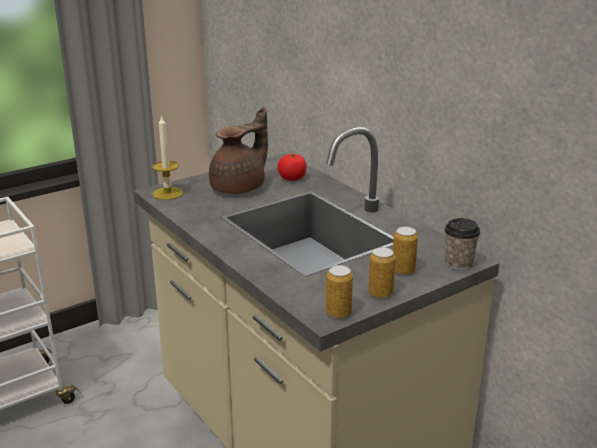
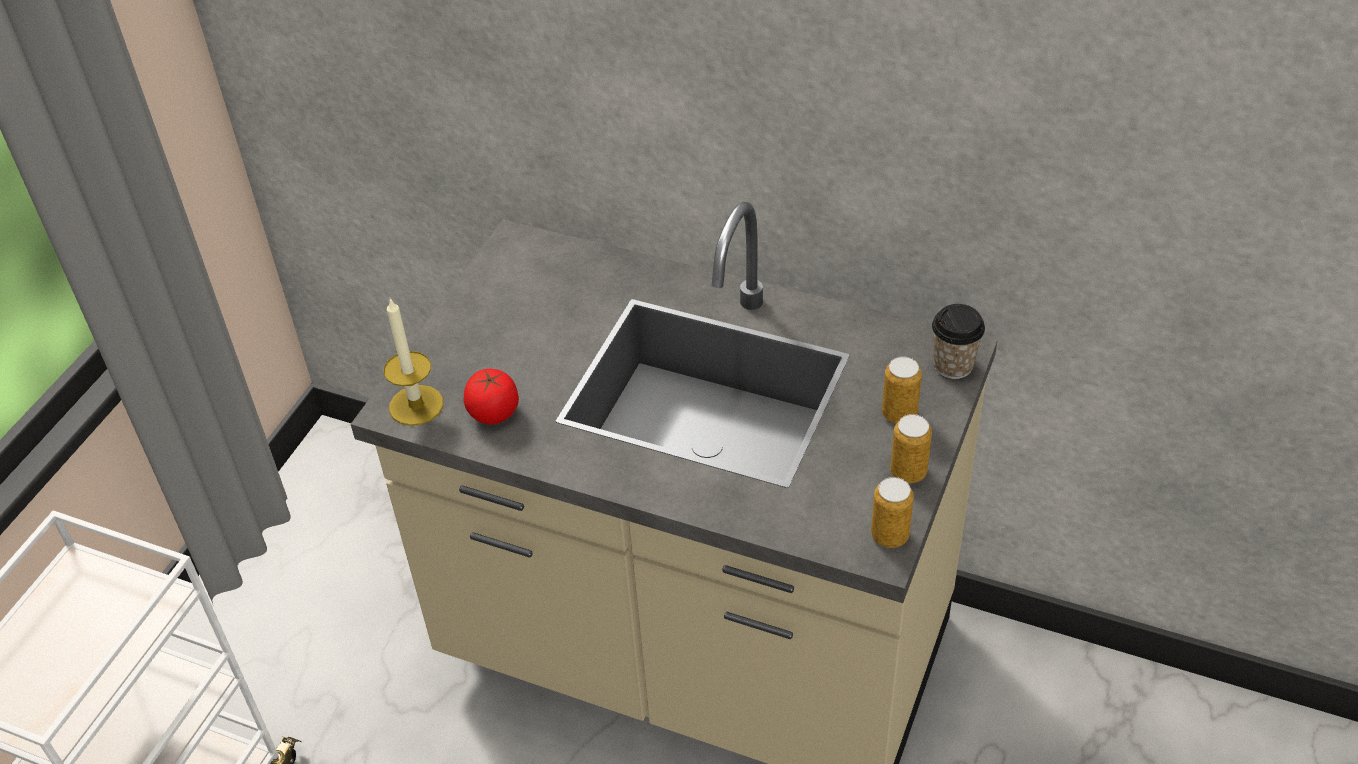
camera: 30 degrees left, 20 degrees up
(240, 188) = (517, 339): brown teapot -> none
(292, 178) = (575, 280): tomato -> tomato (494, 412)

